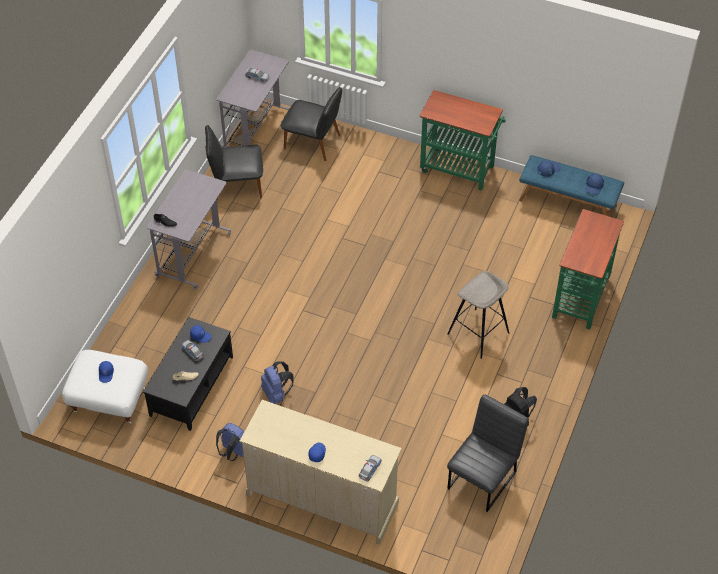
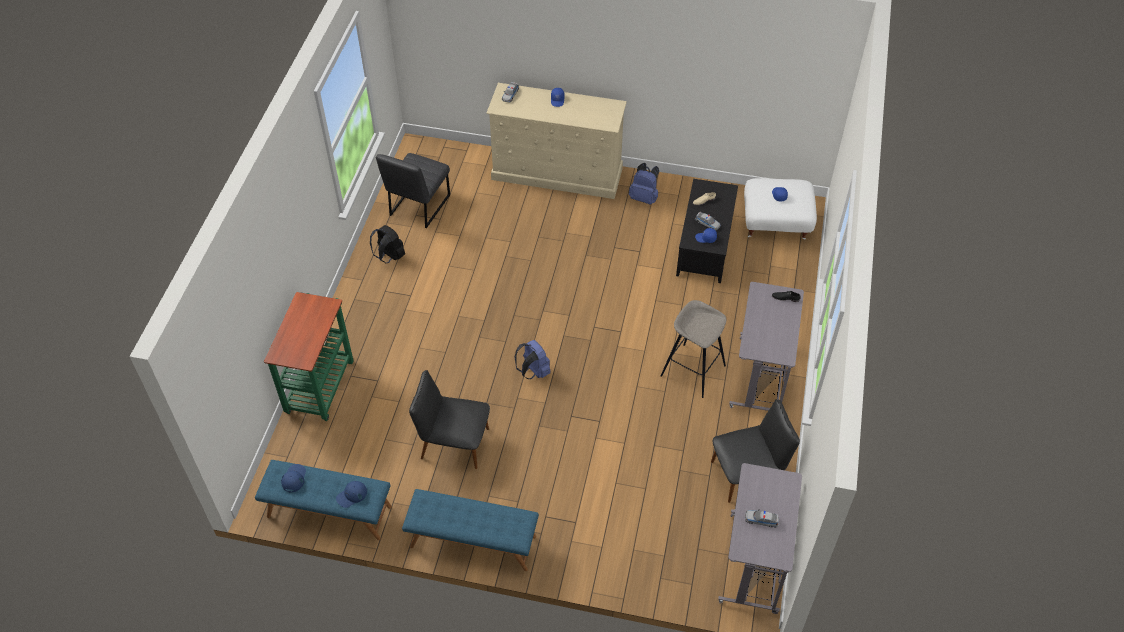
camera: 170 degrees right, 0 degrees up
(277, 393) = (622, 249): blue backpack -> blue backpack (533, 372)
(312, 142) = (674, 556): black chair -> black chair (454, 443)
(458, 169) = (472, 542): green cart -> blue bench
(478, 333) = (432, 332): grey stool -> grey stool (693, 370)

